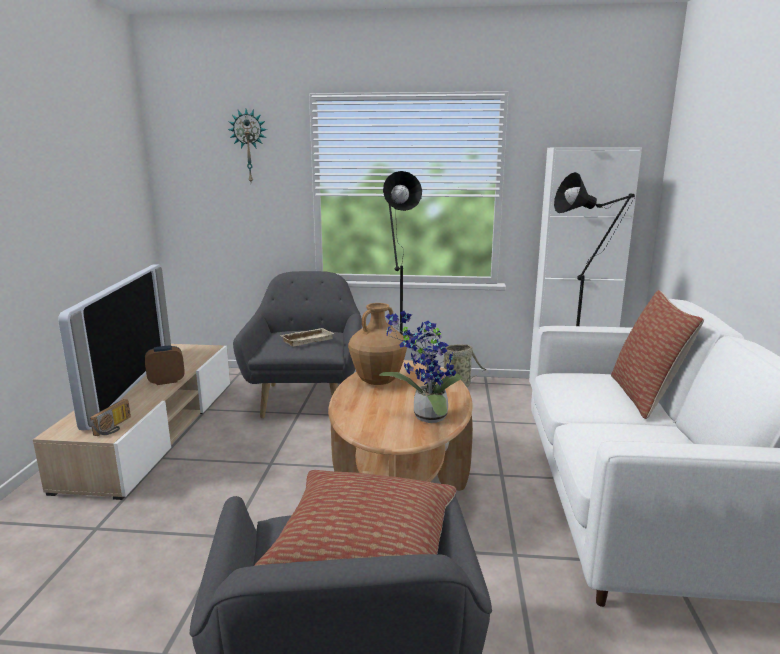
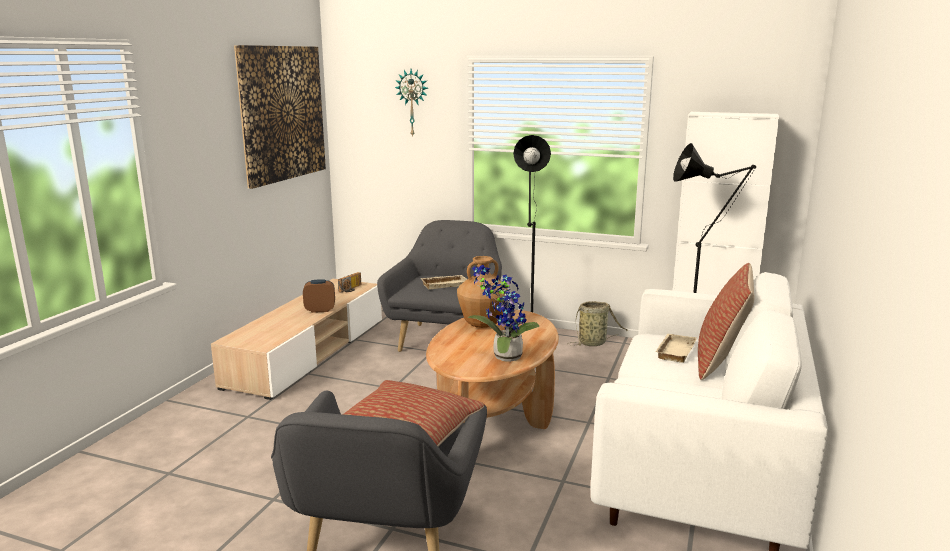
camera: 15 degrees right, 0 degrees up
(98, 155) = (282, 113): none -> picture
(115, 427) = (270, 341): radio -> radio (351, 289)
(126, 384) = (287, 309): television -> none
(592, 389) = (674, 351): none -> beige tray

